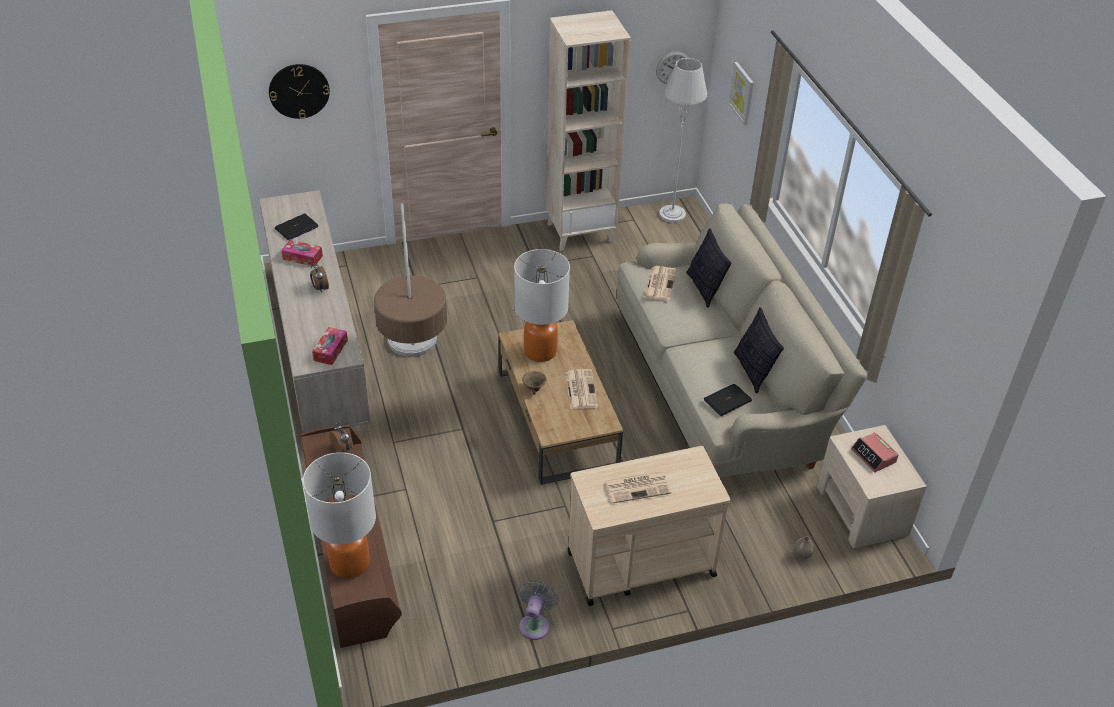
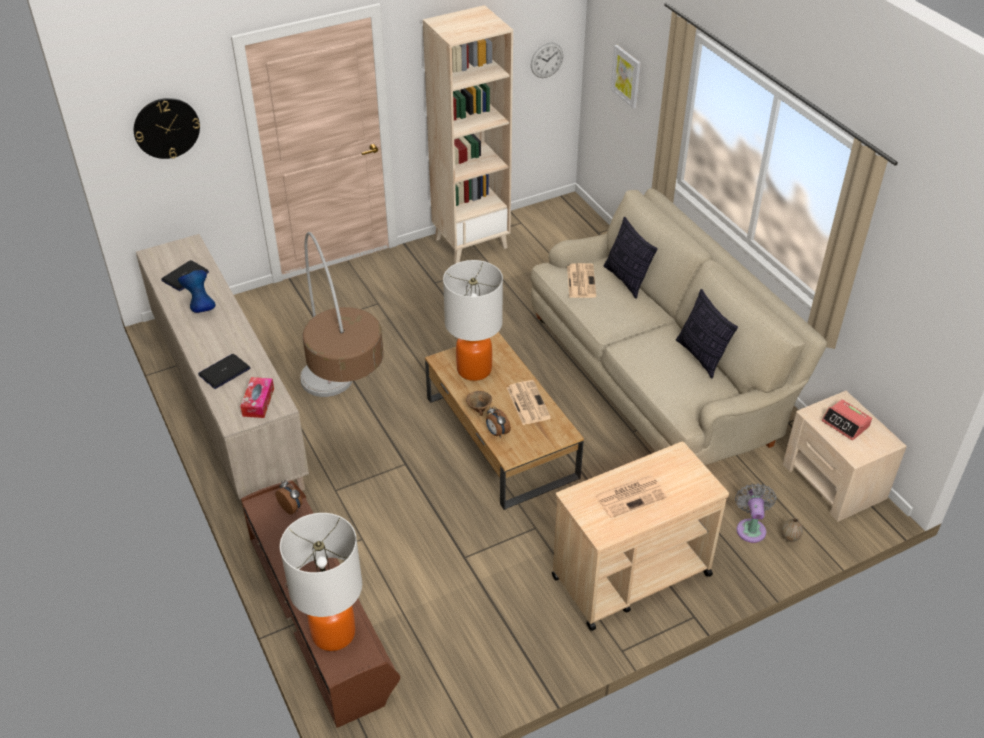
camera: 10 degrees left, 0 degrees up
(302, 257) = (200, 307): tissue box -> blue vase
(320, 288) = (228, 337): alarm clock -> alarm clock (497, 433)
(535, 624) = (540, 661): grey fan -> grey fan (751, 528)
(672, 214) = (558, 212): grey floor lamp -> none
(727, 400) = (685, 390): laptop -> laptop (224, 372)

